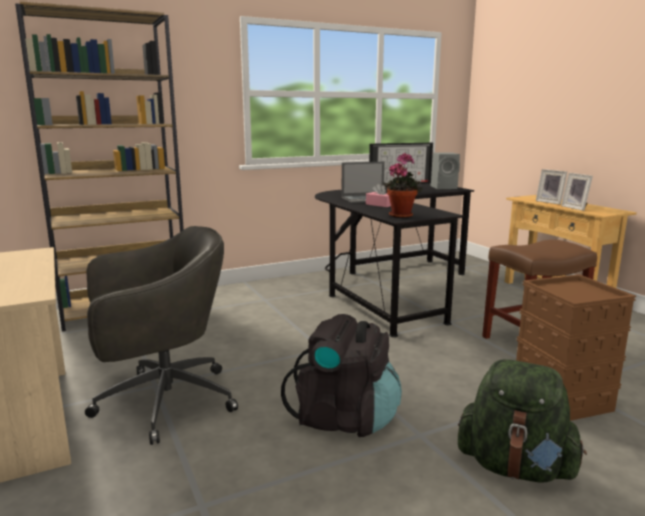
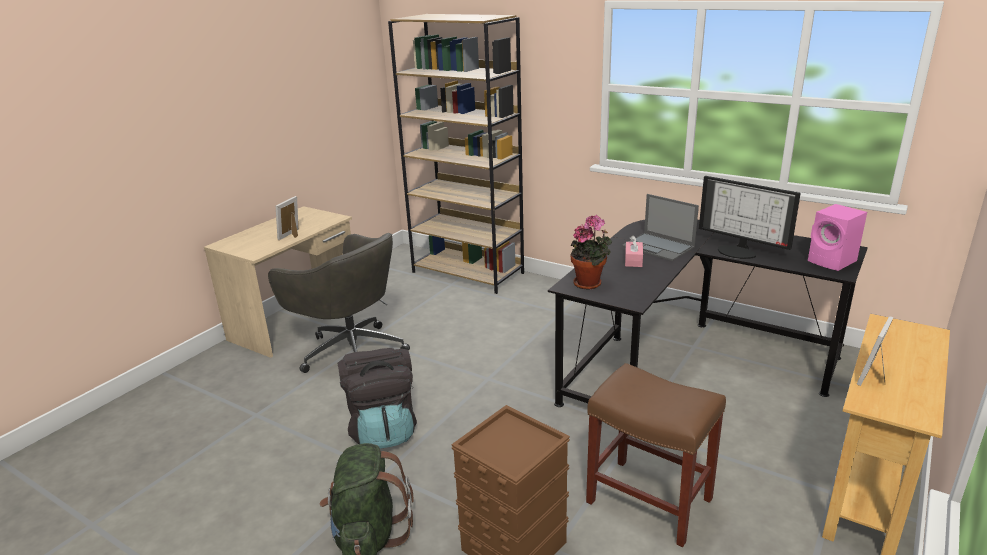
camera: 60 degrees right, 10 degrees up
(444, 187) = (833, 262): grey speaker -> pink speaker
(550, 202) = (890, 351): picture frame -> picture frame (292, 235)

